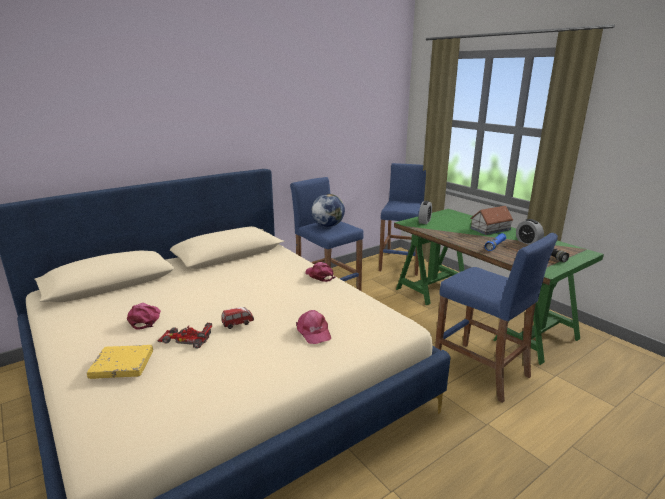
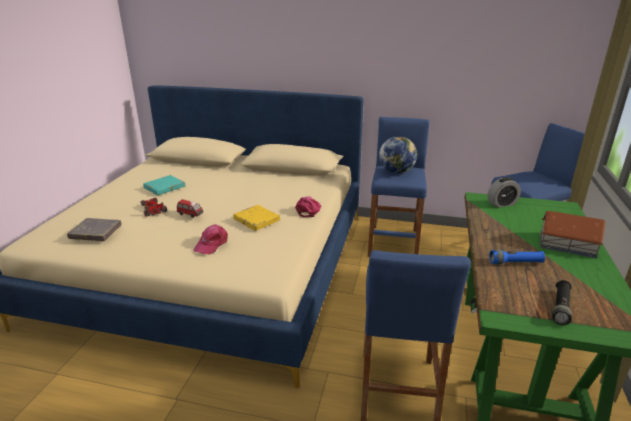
camera: 50 degrees right, 5 degrees up
(122, 365) = (108, 206): yellow book -> yellow book (256, 220)
(145, 319) = (164, 187): pink cap -> turquoise book
(183, 389) = (96, 232): none -> grey book
(528, 242) = (576, 281): alarm clock -> none

